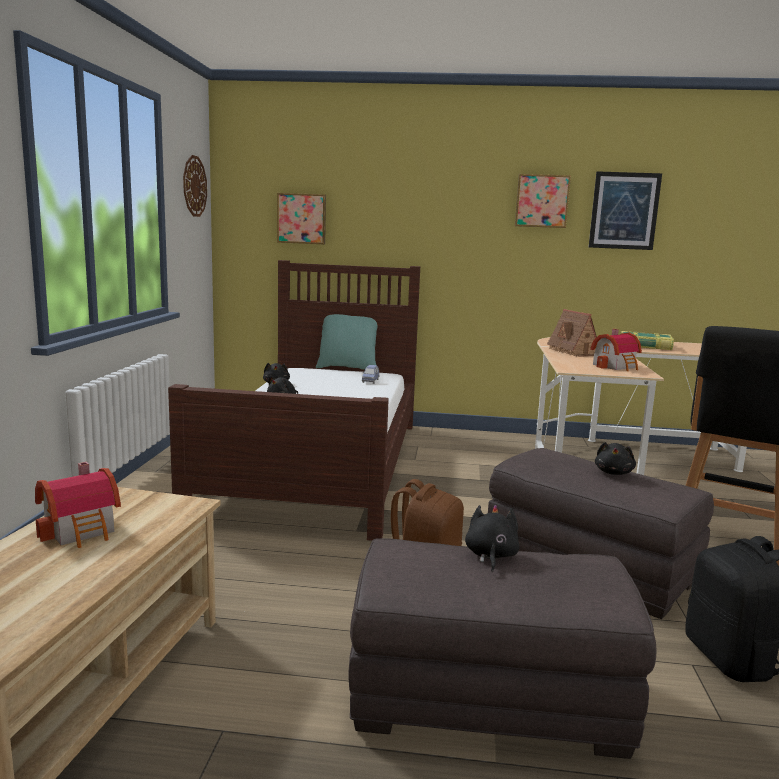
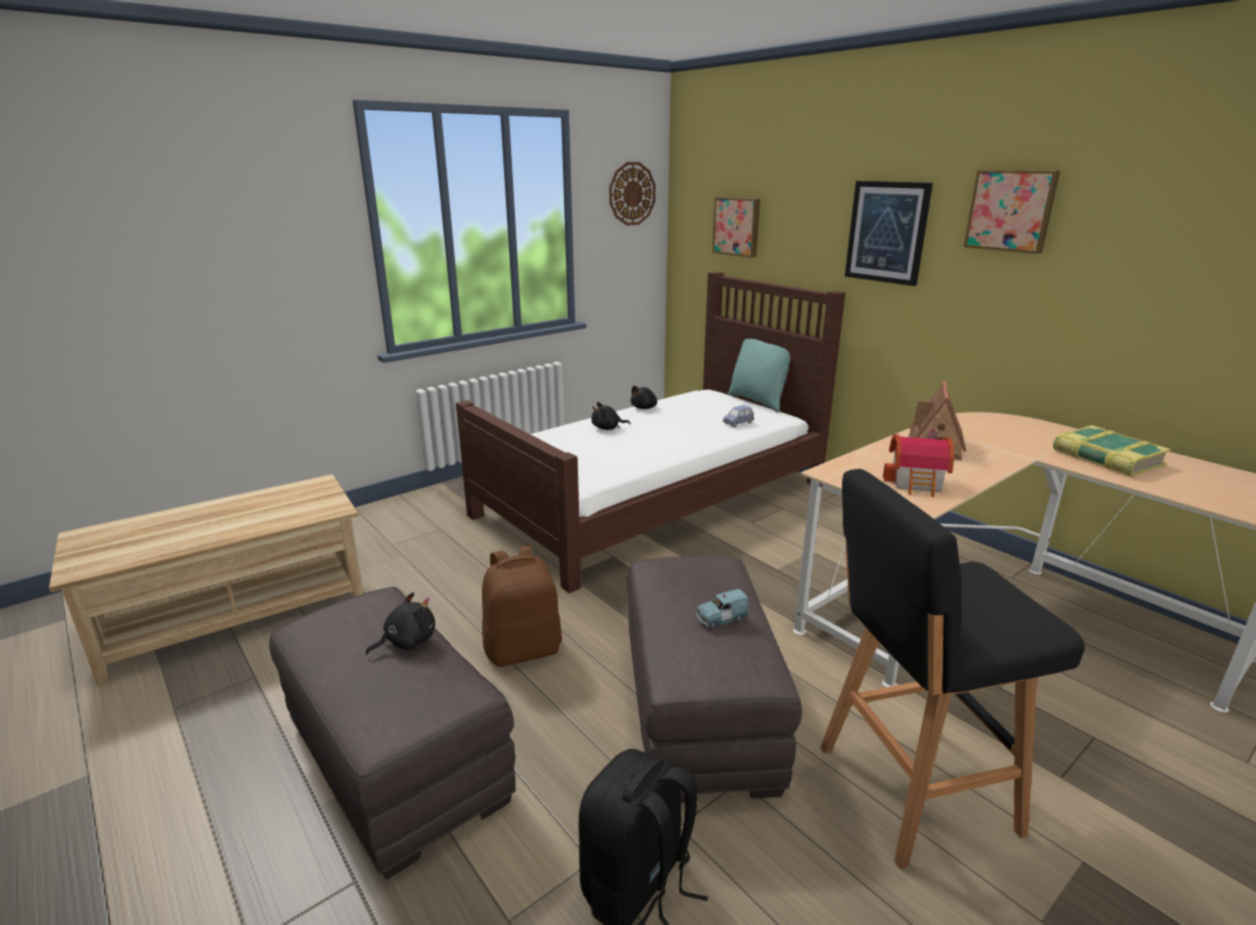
camera: 45 degrees right, 10 degrees up
(83, 530) = (257, 506): toy house -> none
(614, 472) = (721, 619): black plush toy -> blue toy car
(624, 211) = (1148, 229): picture -> picture (887, 232)

